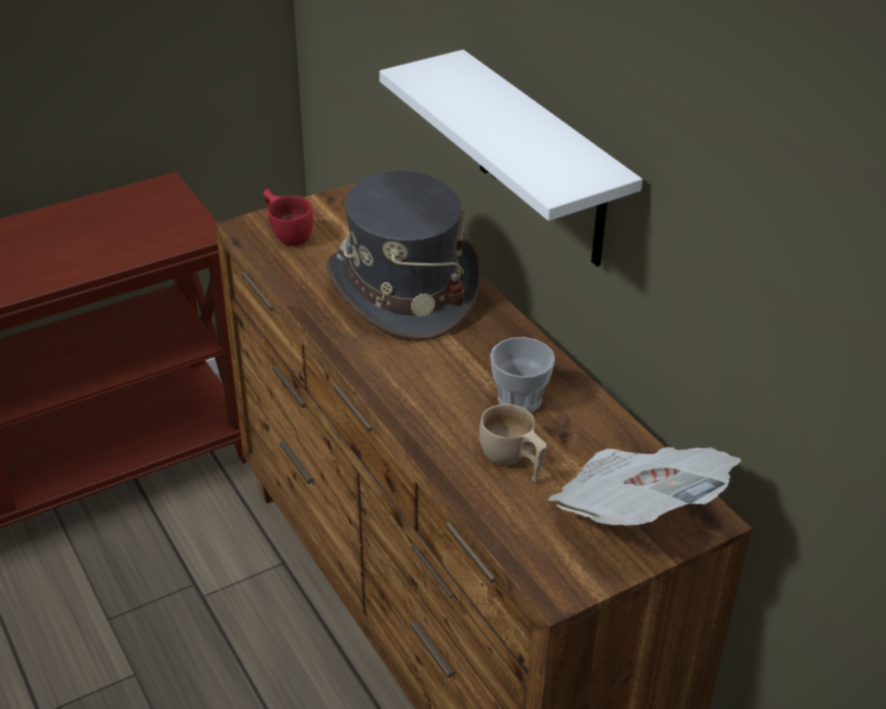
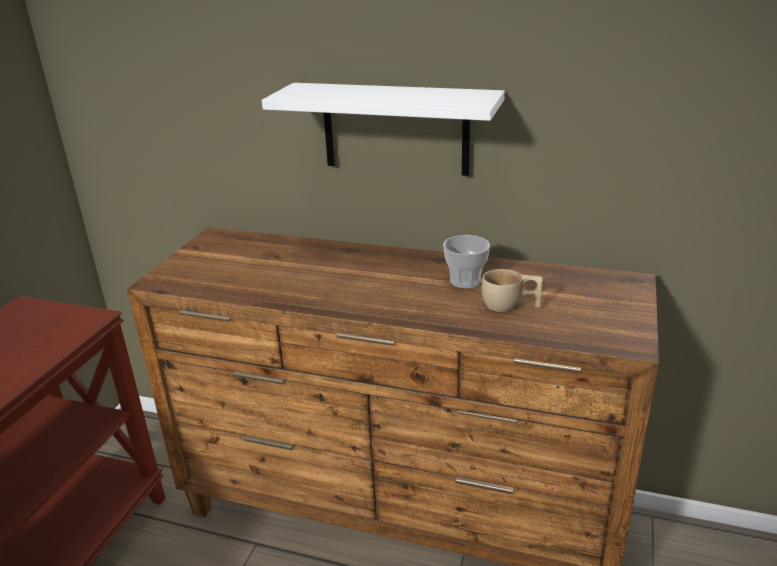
camera: 40 degrees left, 10 degrees down
(287, 233) = (192, 272): red cup -> none
(403, 290) = (315, 266): grey hat -> none
(635, 513) = (603, 295): newspaper -> none

